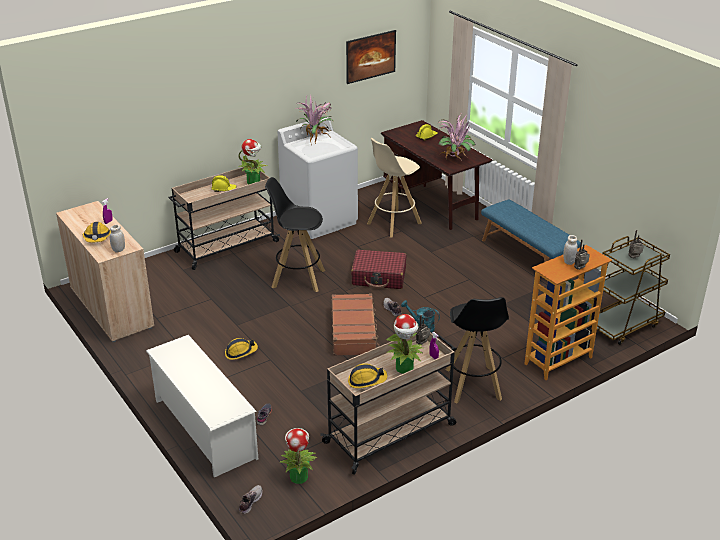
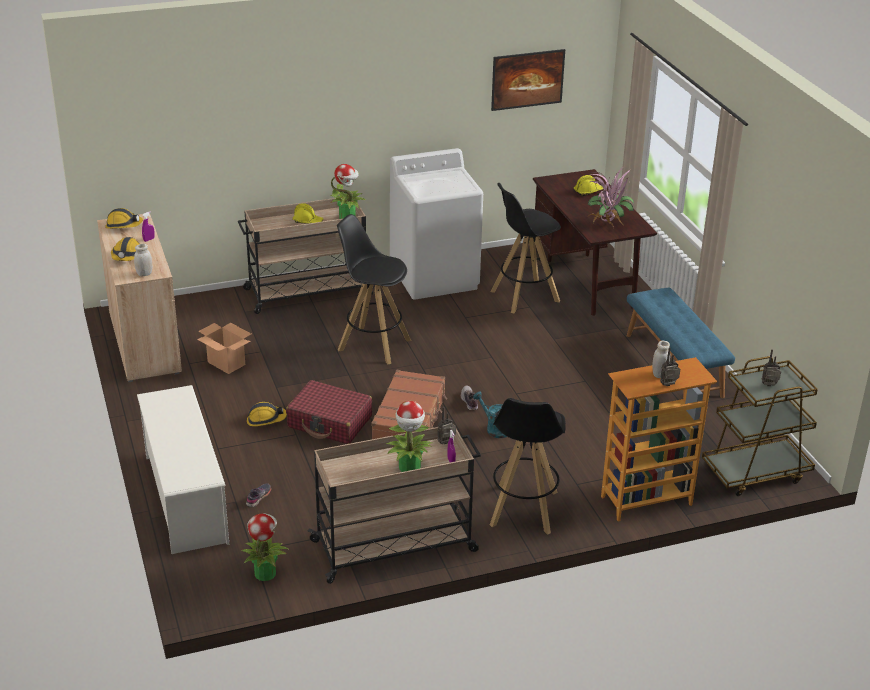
camera: 15 degrees right, 0 degrees up
(187, 313) = (226, 363): none -> cardboard box
(250, 502) = (198, 589): shoe -> none
(316, 139) = (436, 175): potted plant -> none
(366, 380) = (357, 473): hard hat -> hard hat (123, 225)
(379, 277) = (473, 359): red suitcase -> red suitcase (330, 422)
(393, 223) = (524, 296): beige stool -> black stool

